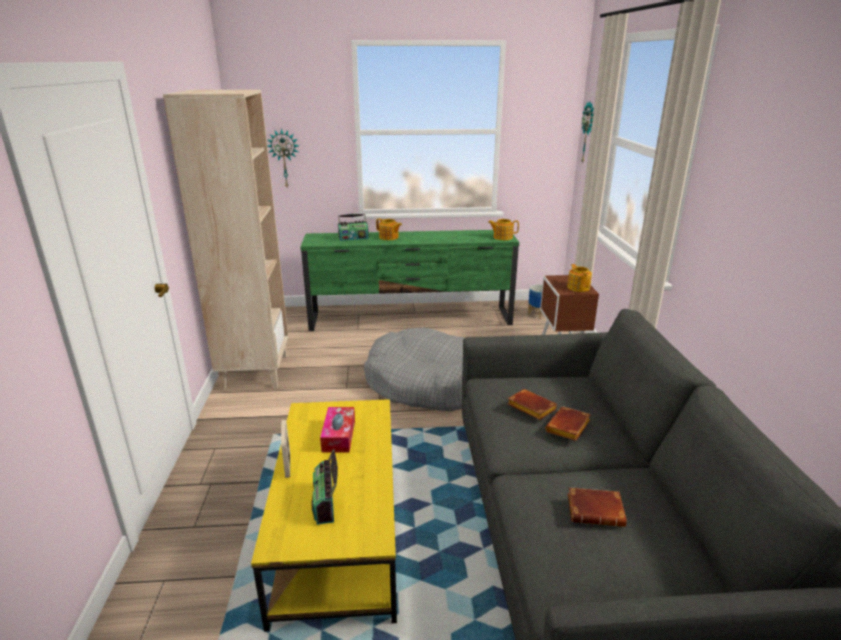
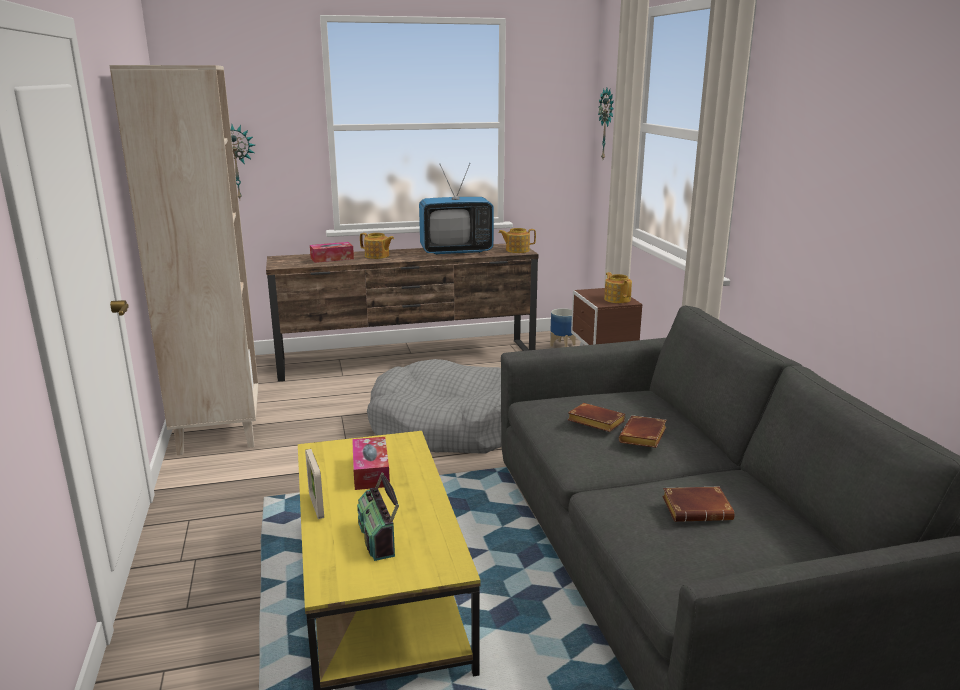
camera: 10 degrees left, 5 degrees down
(353, 238) = (332, 258): radio -> tissue box
(411, 319) = (408, 359): green tv stand -> brown tv stand
(453, 236) = (456, 251): none -> television

